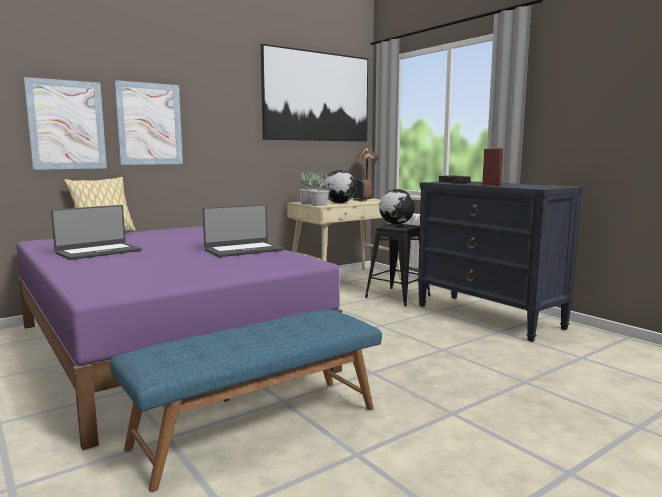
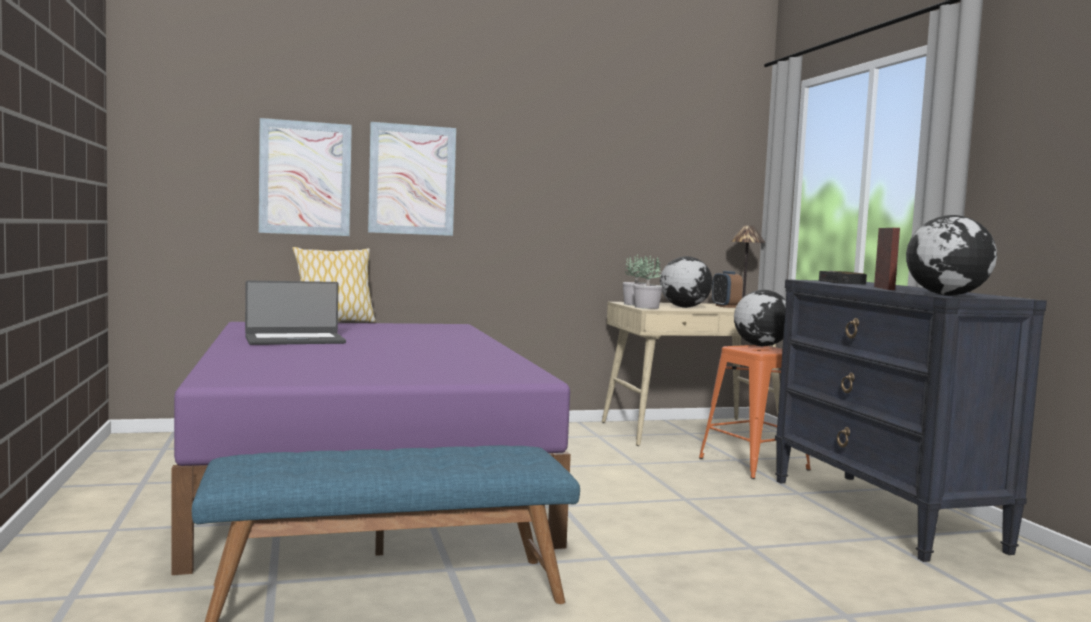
camera: 20 degrees right, 5 degrees down
(243, 250) = (471, 355): laptop -> none
(317, 96) = (670, 145): picture -> none
(397, 296) = (753, 464): black stool -> orange stool
(537, 188) = (948, 295): none -> globe

